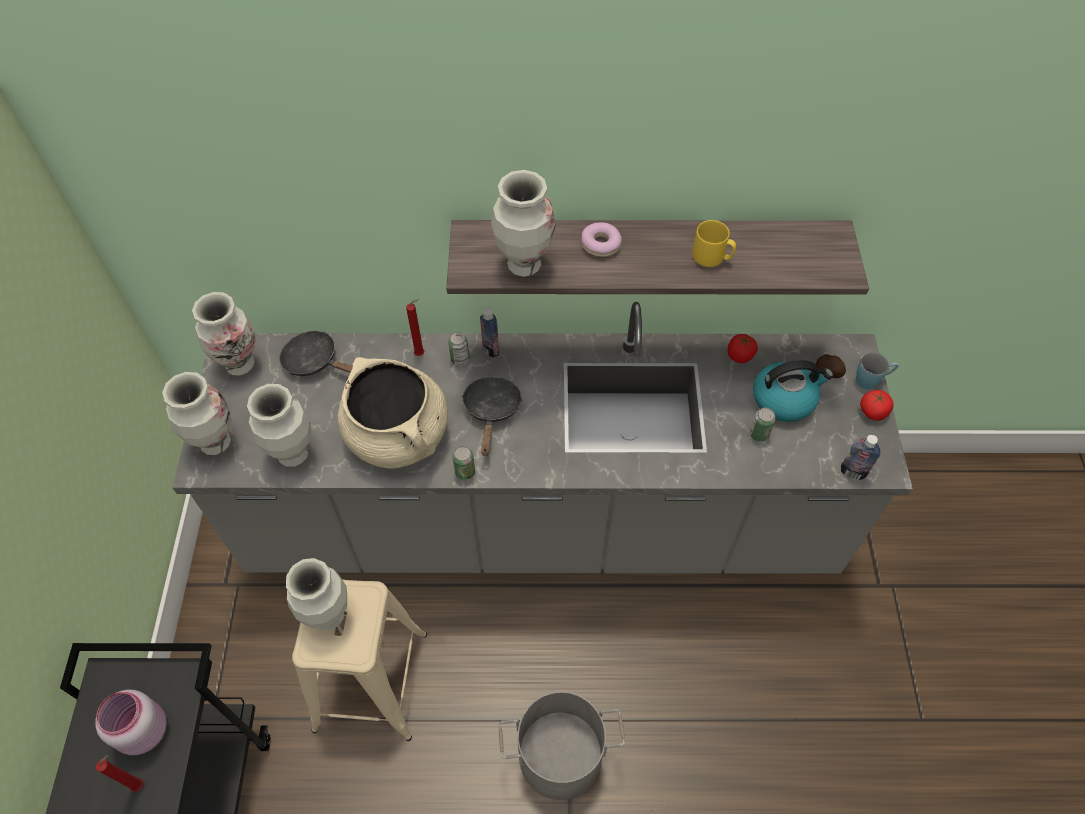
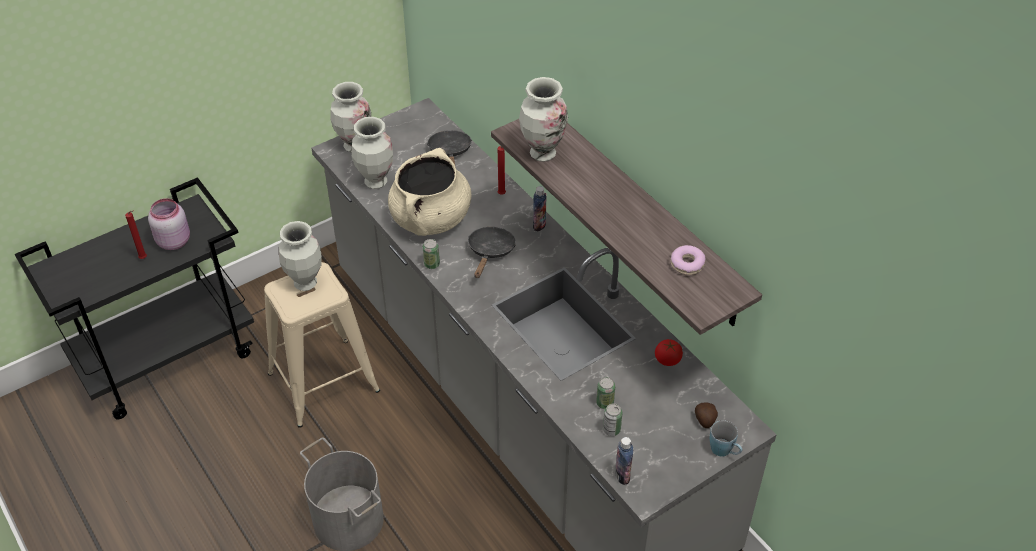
camera: 55 degrees right, 10 degrees down
(240, 364) = (417, 123): vase -> none
(460, 359) = (516, 215): can -> can (611, 429)
(492, 411) = (490, 252): black frying pan -> black frying pan turned 45 degrees counterclockwise
(601, 244) = (597, 178): donut -> donut (687, 264)
(712, 257) = (642, 236): yellow mug -> none
(784, 399) = (652, 404): kettle -> none
(873, 412) = (693, 465): tomato -> none

